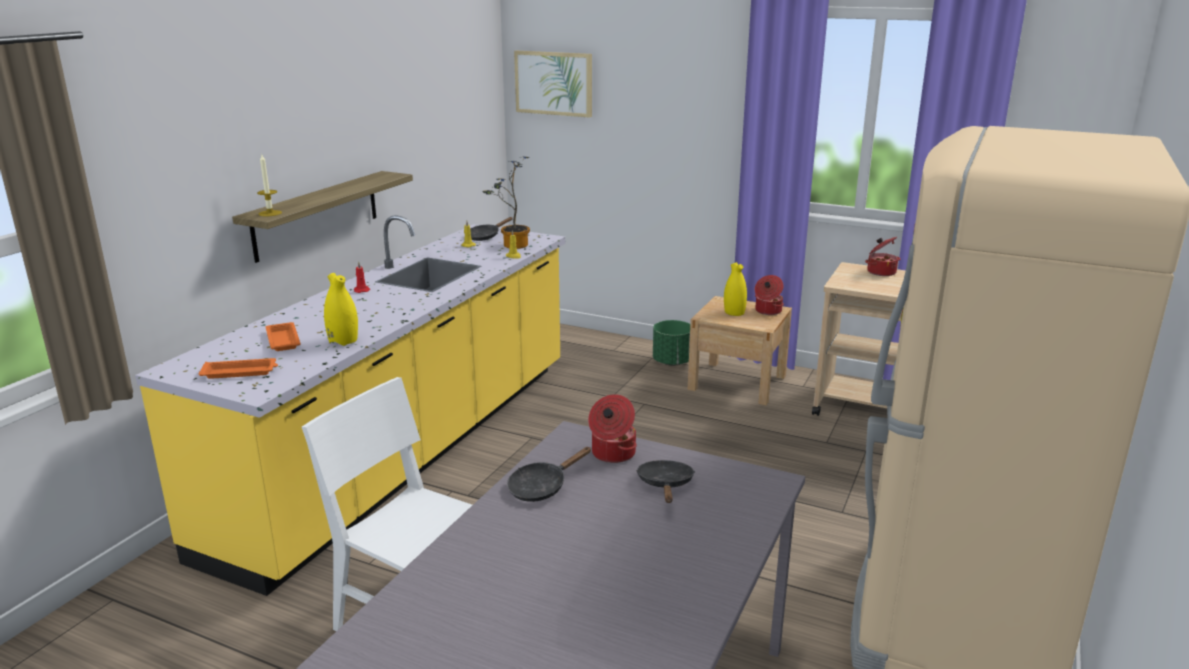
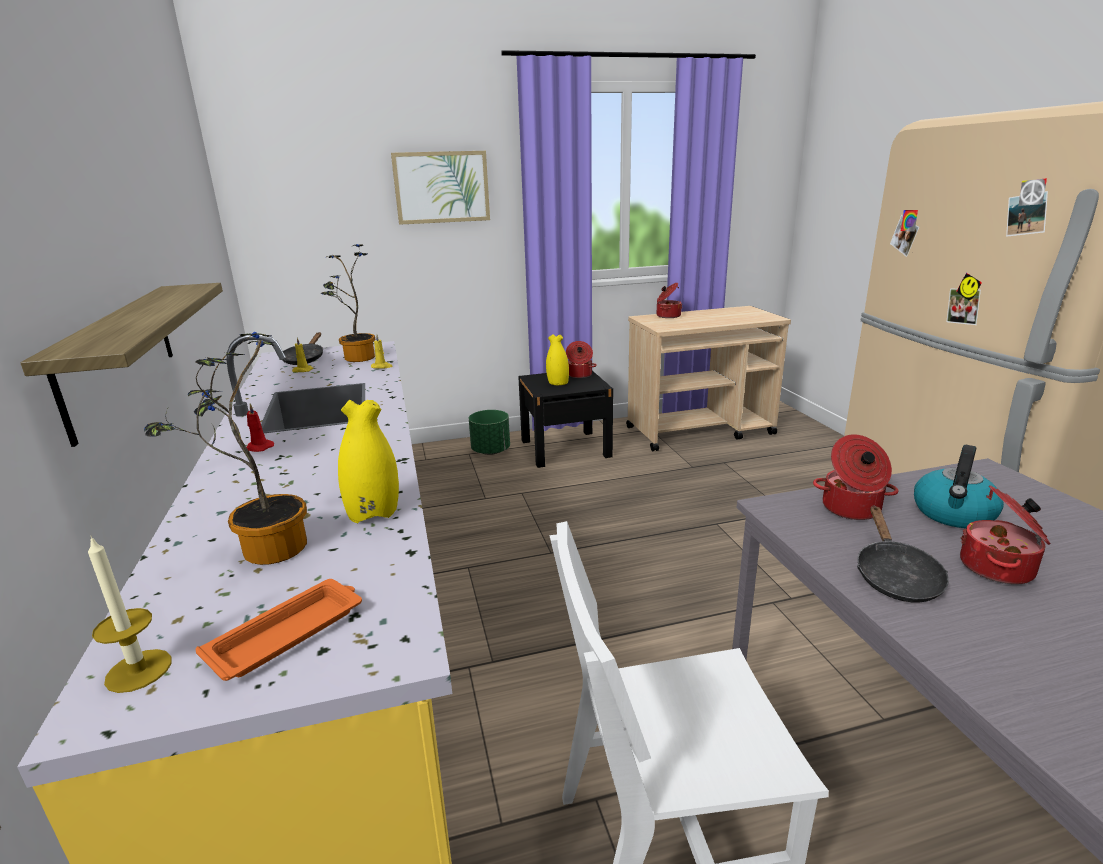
camera: 40 degrees left, 0 degrees up
(270, 213) = (100, 344): candle -> candle (139, 670)
(283, 340) = (265, 550): orange tray -> potted plant
(554, 83) = (288, 181): picture -> picture (441, 187)
(606, 513) = (998, 568): none -> cooking pot
(665, 485) = (953, 514): black frying pan -> kettle
(737, 382) = (565, 448): beige nightstand -> black nightstand

